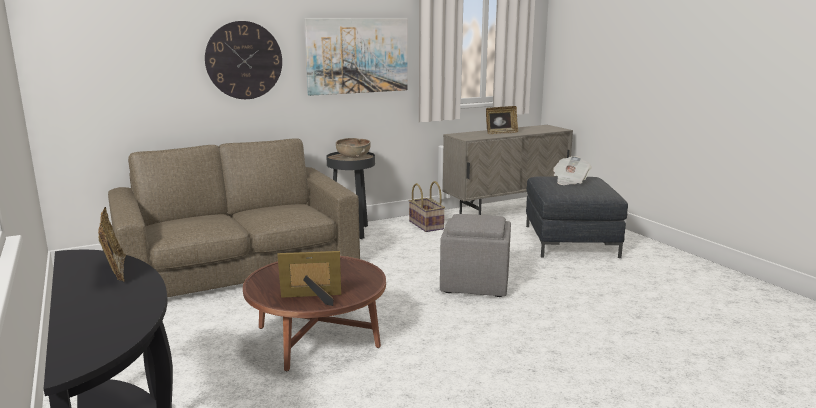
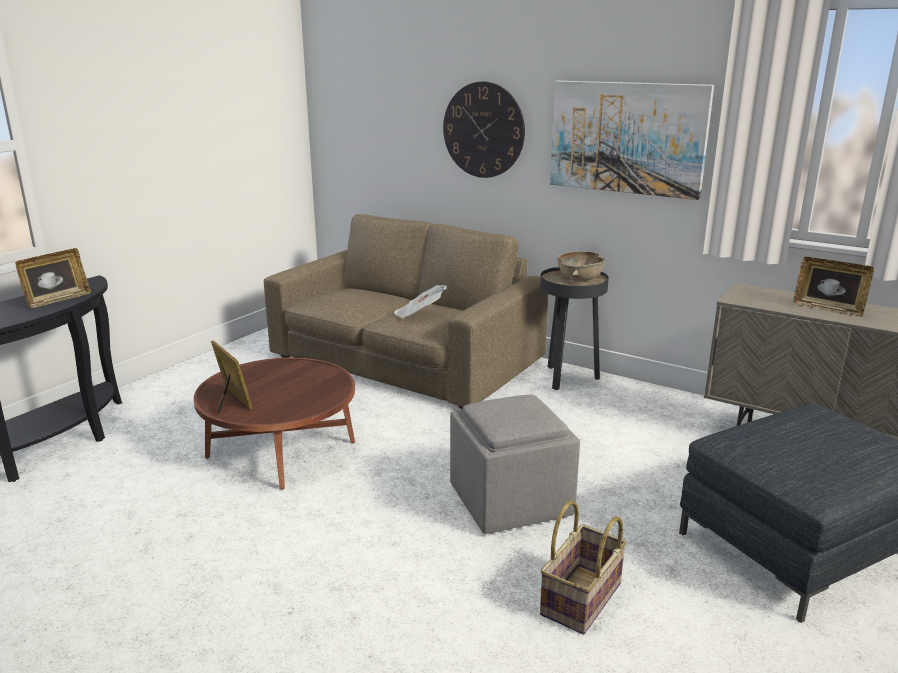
camera: 60 degrees right, 5 degrees up
(426, 225) = (665, 412): basket -> basket (582, 600)
(570, 181) = (831, 437): newspaper -> newspaper (419, 315)

